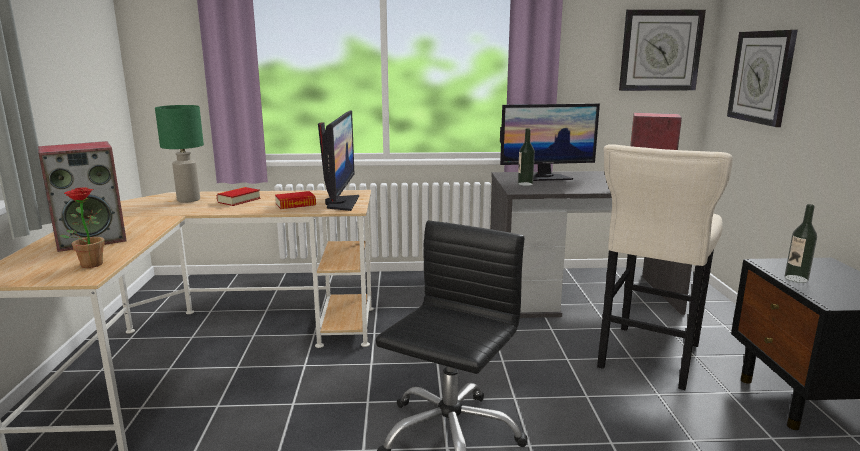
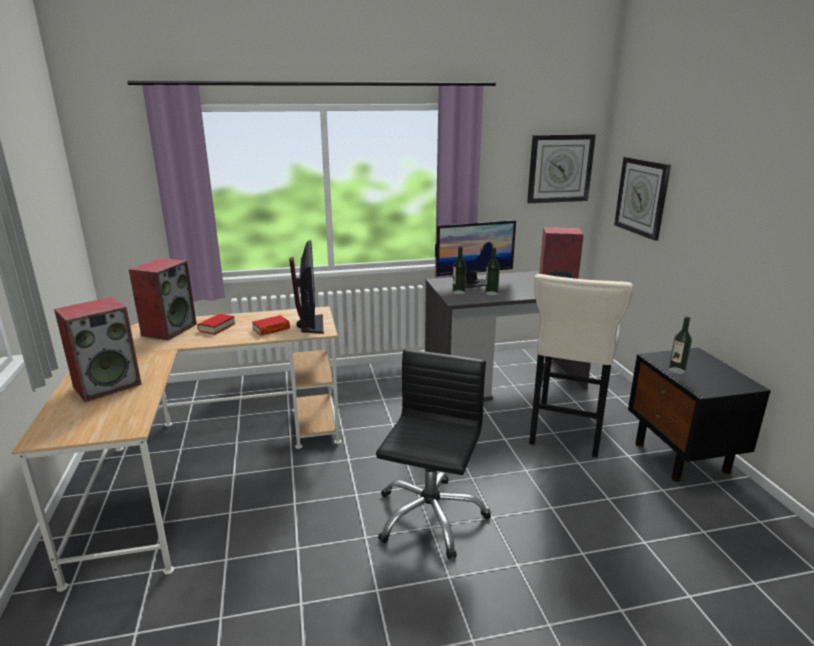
camera: 10 degrees left, 5 degrees up
(89, 263) = (124, 413): potted plant -> none
(188, 200) = (169, 329): green table lamp -> speaker
(564, 186) = (491, 293): none -> bottle

